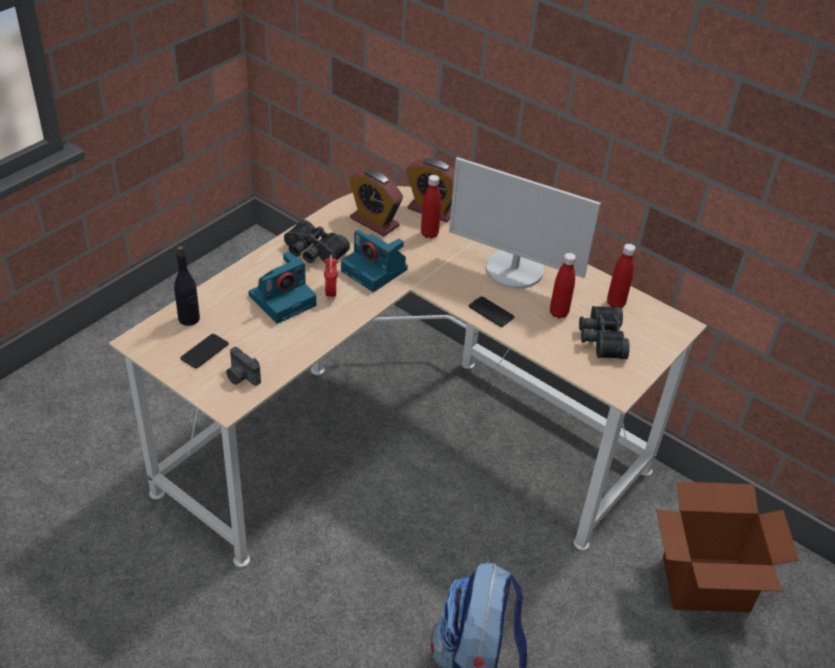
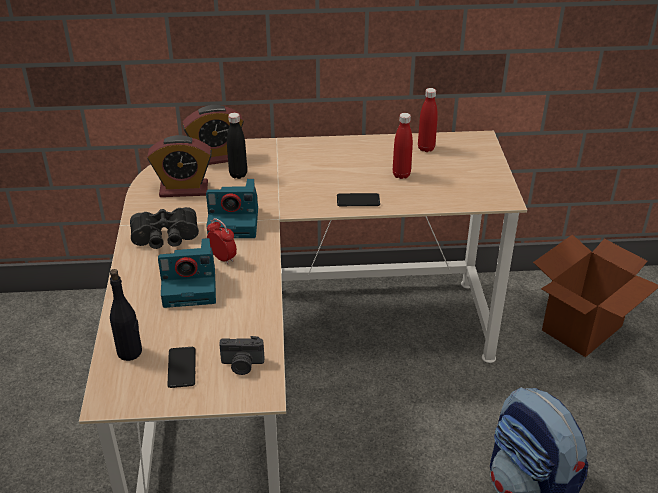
camera: 40 degrees left, 5 degrees down
(283, 299) = (191, 286): camera -> camera turned 75 degrees clockwise
(429, 234) = (238, 174): red bottle -> black bottle
(514, 270) = (333, 165): monitor -> none
(600, 339) = (449, 175): black binoculars -> none

